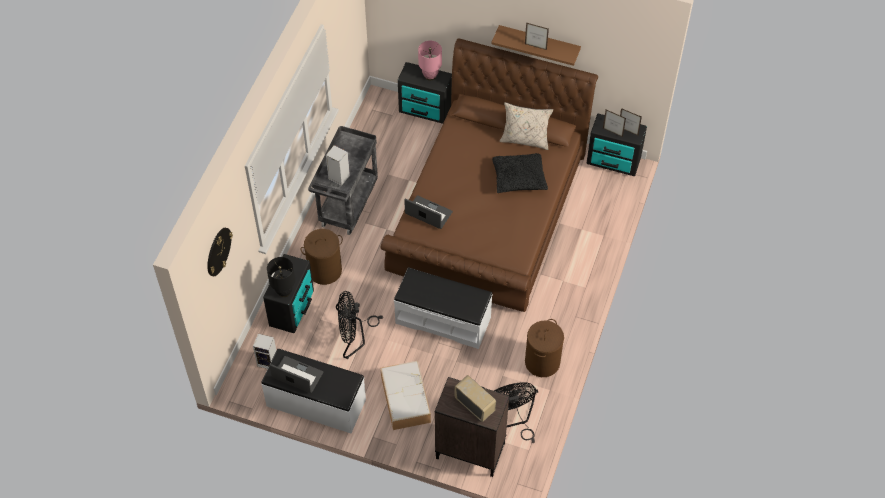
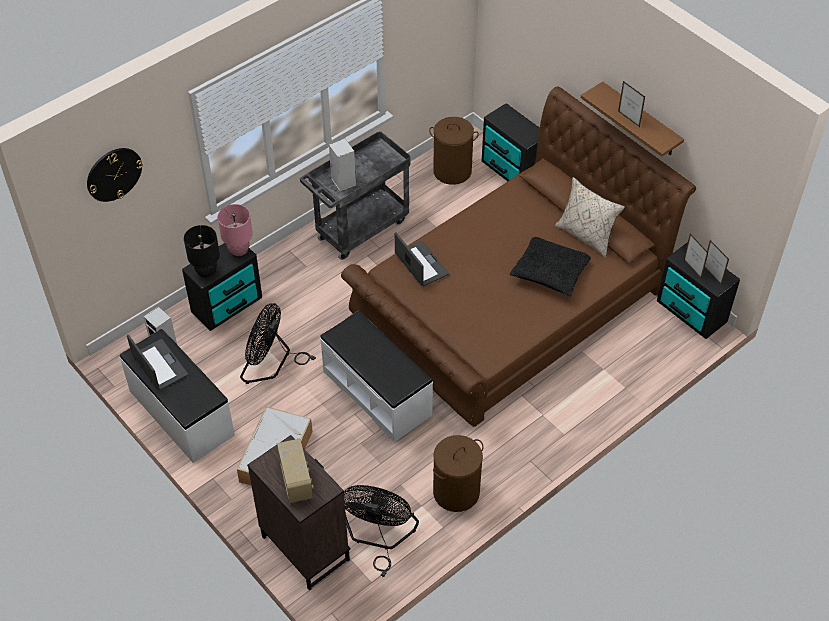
camera: 30 degrees right, 5 degrees down
(325, 270) = (290, 284): brown laundry basket -> brown laundry basket (452, 171)
(430, 75) = (522, 126): pink table lamp -> pink table lamp (239, 251)

